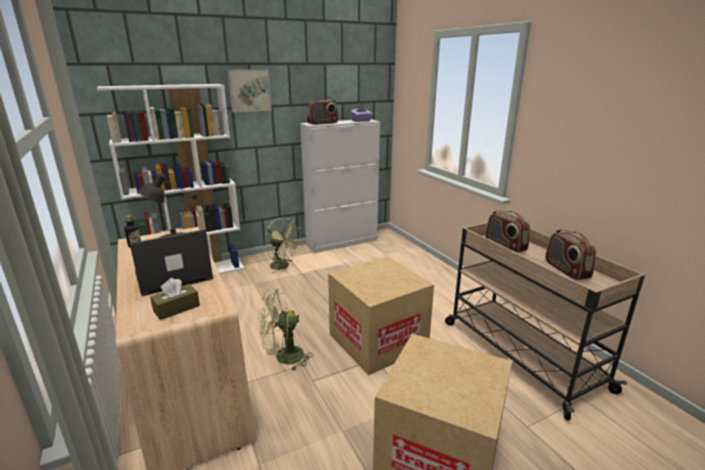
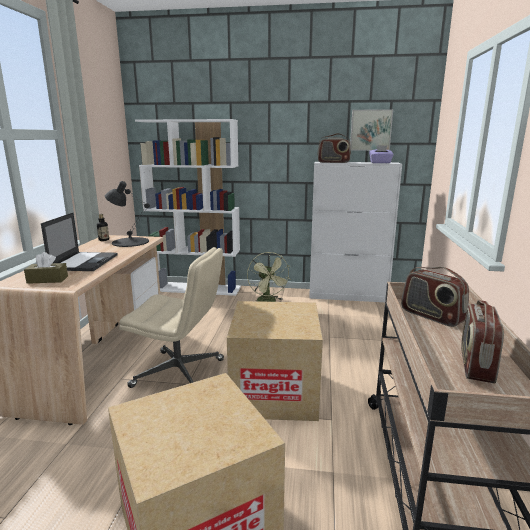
camera: 35 degrees right, 5 degrees down
(173, 277) = (84, 262): laptop -> laptop turned 90 degrees clockwise
(249, 90) = (267, 127): picture -> picture (370, 130)
(283, 358) = (180, 373): green fan -> beige office chair
(504, 246) = (431, 316): radio -> radio turned 45 degrees counterclockwise

